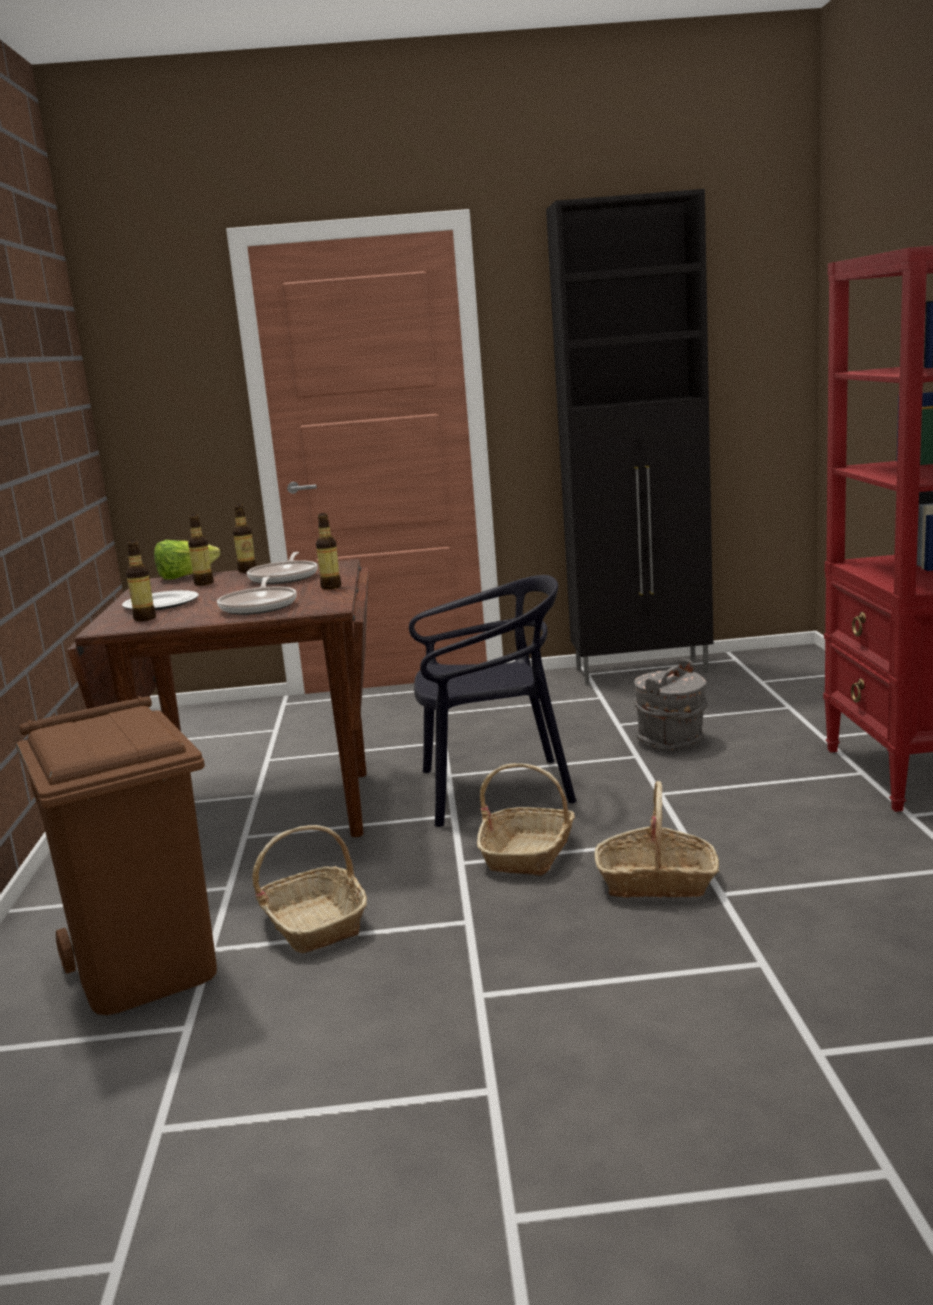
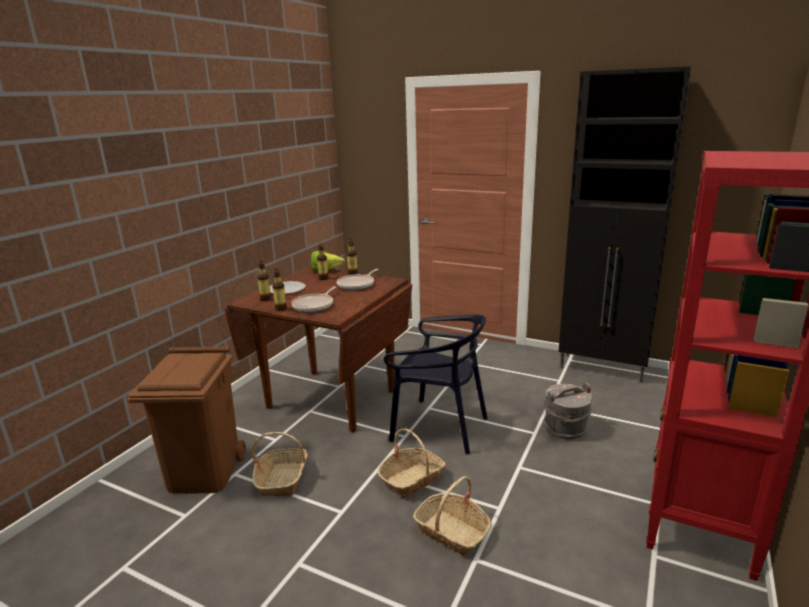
camera: 30 degrees right, 5 degrees up
(331, 587) = (361, 300): bottle -> bottle (281, 309)

